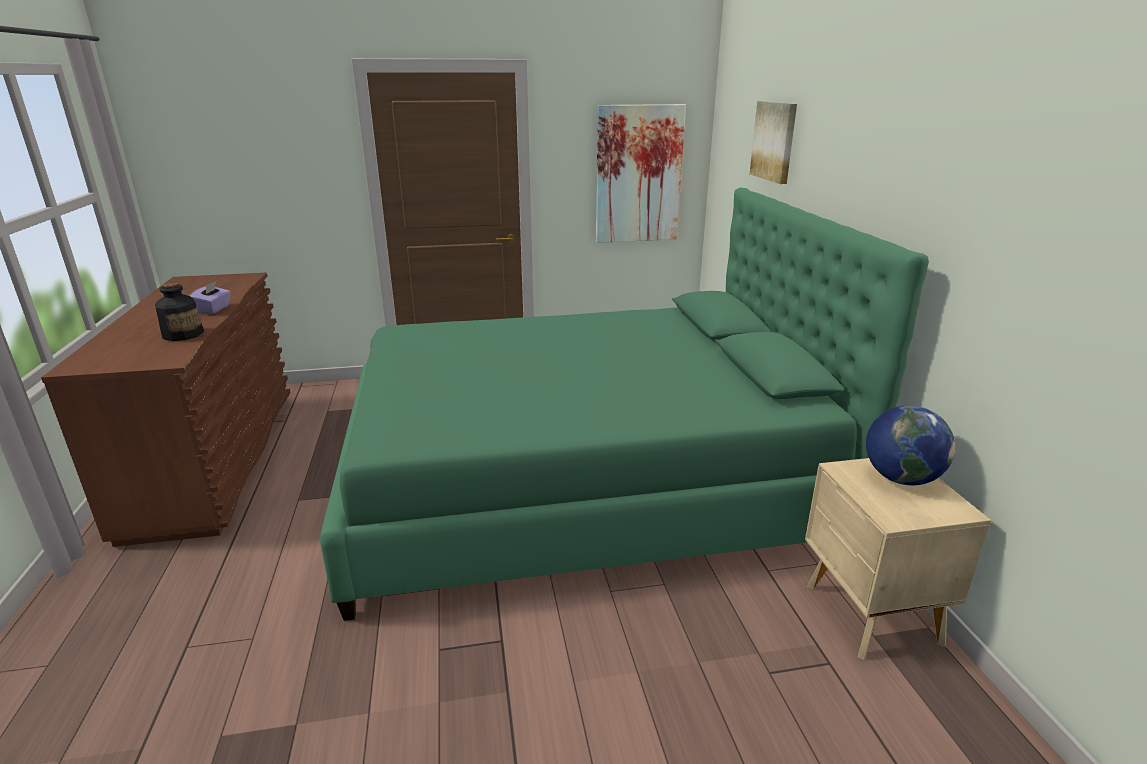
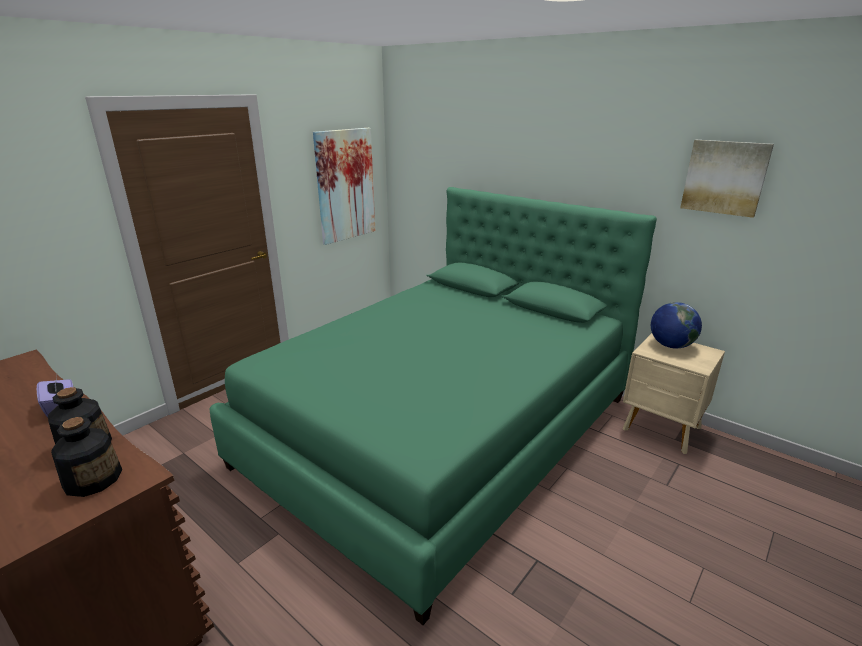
camera: 40 degrees left, 0 degrees up
(153, 353) = (93, 479): none -> bottle
(774, 141) = (472, 152): picture -> picture (725, 177)

